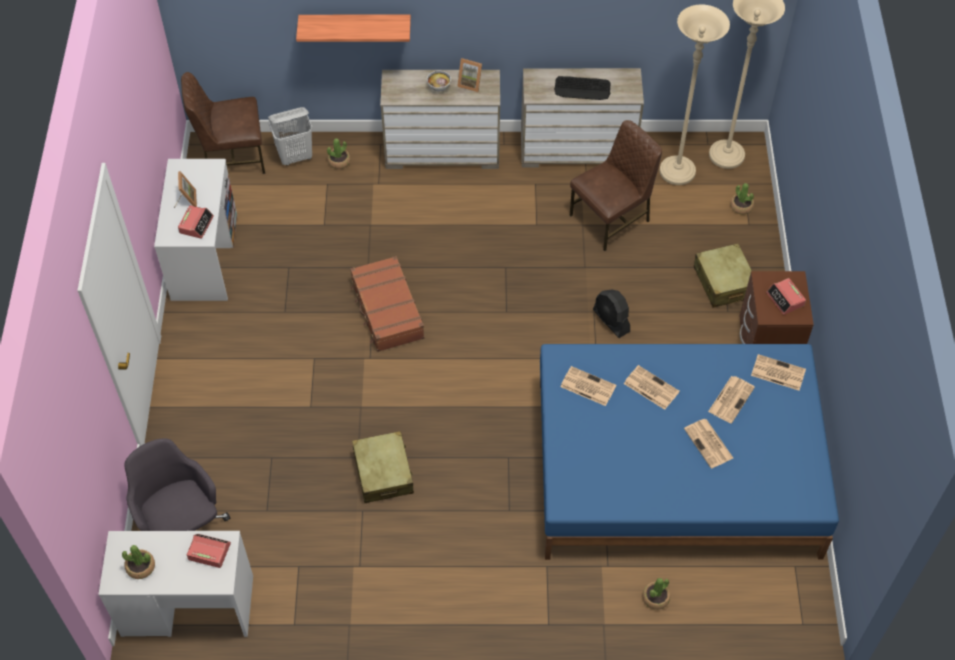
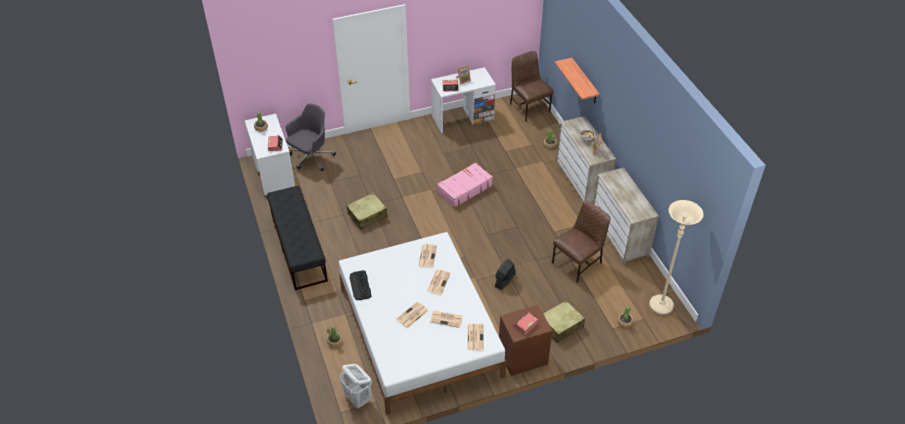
camera: 70 degrees right, 10 degrees down
(295, 156) = (543, 128): white laundry basket -> white laundry basket (358, 399)
(387, 310) = (464, 189): brown suitcase -> pink suitcase
(415, 605) = (298, 247): none -> black bench
(582, 88) = (624, 195): keyboard -> keyboard (360, 285)
(611, 218) = (578, 263): brown chair -> brown chair turned 75 degrees counterclockwise
(676, 468) = (419, 332): blue bed -> white bed
(677, 172) = (632, 285): beige floor lamp -> none

